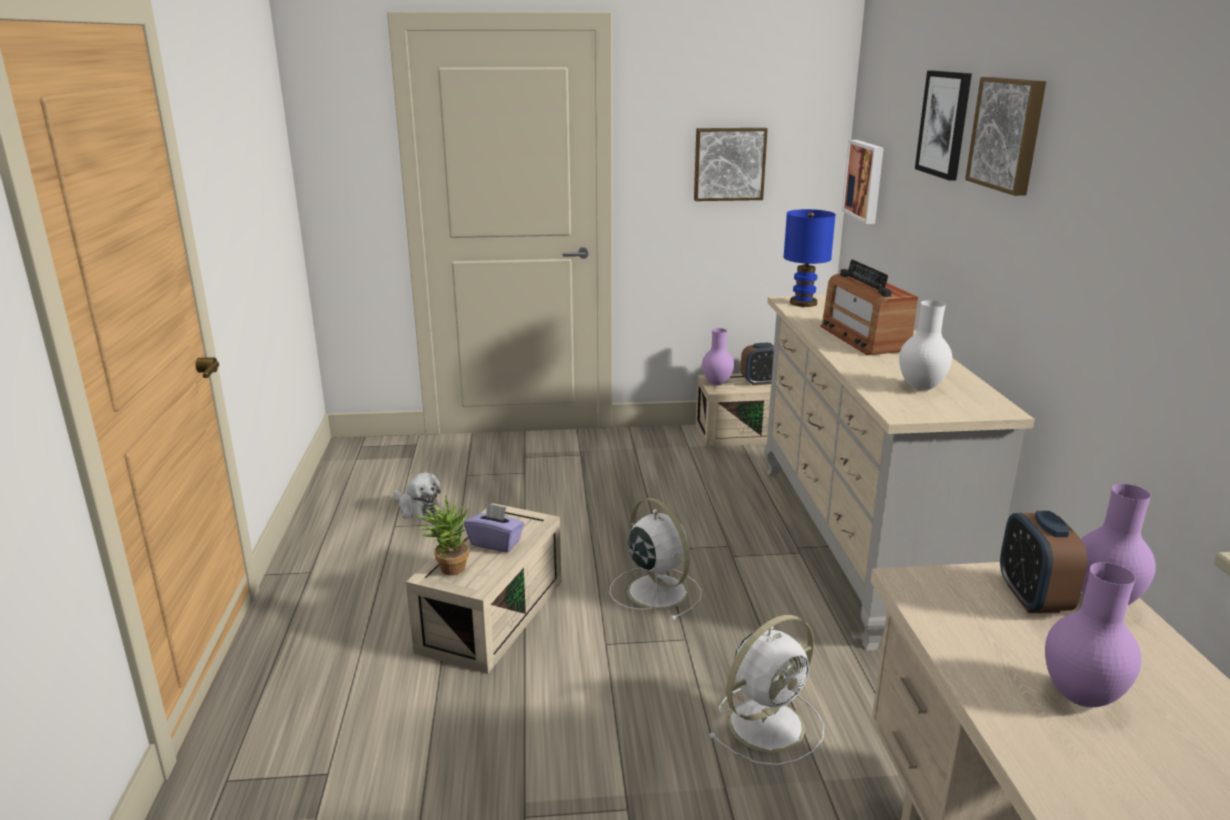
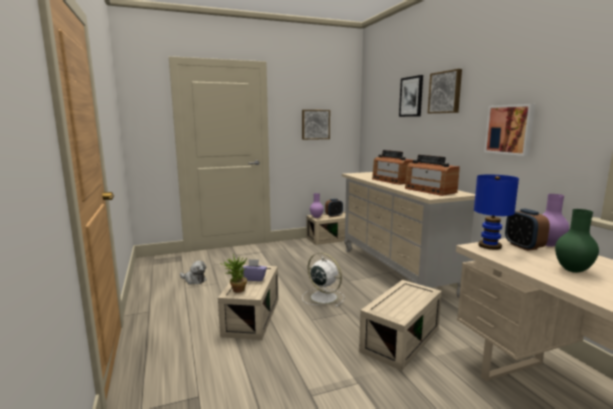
camera: 15 degrees left, 10 degrees down
(769, 723) = (400, 338): white fan -> beige storage box
(802, 303) = (357, 174): blue table lamp -> blue table lamp (489, 246)
(865, 180) = (371, 128): picture -> picture (510, 129)
(922, 388) = (429, 190): white vase -> radio
(1078, 697) = (572, 270): purple vase -> green vase

